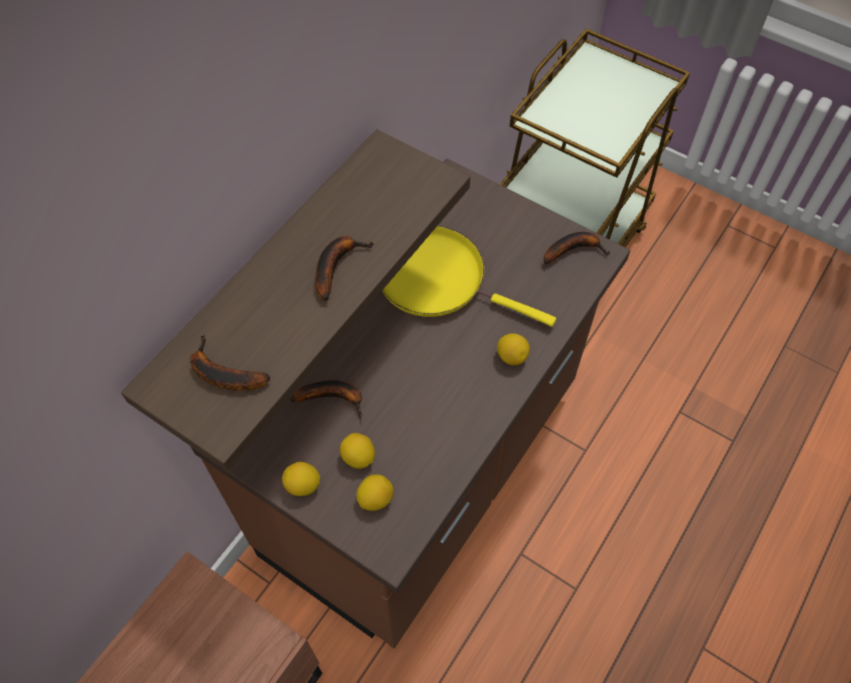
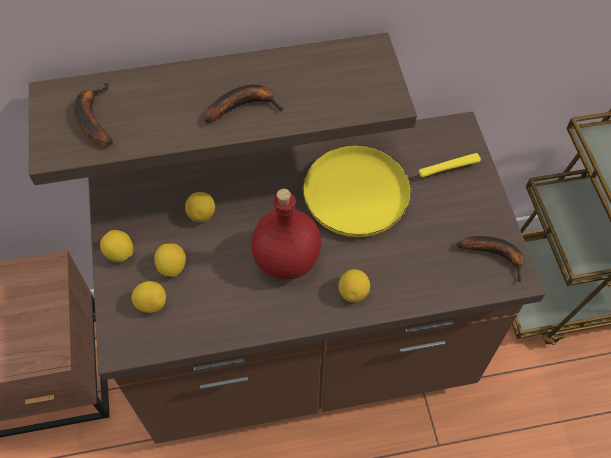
camera: 45 degrees right, 0 degrees up
(334, 398) = (202, 214): banana -> lemon
(437, 375) = (286, 258): none -> red bottle
(438, 279) = (364, 192): yellow frying pan -> yellow frying pan turned 90 degrees counterclockwise

